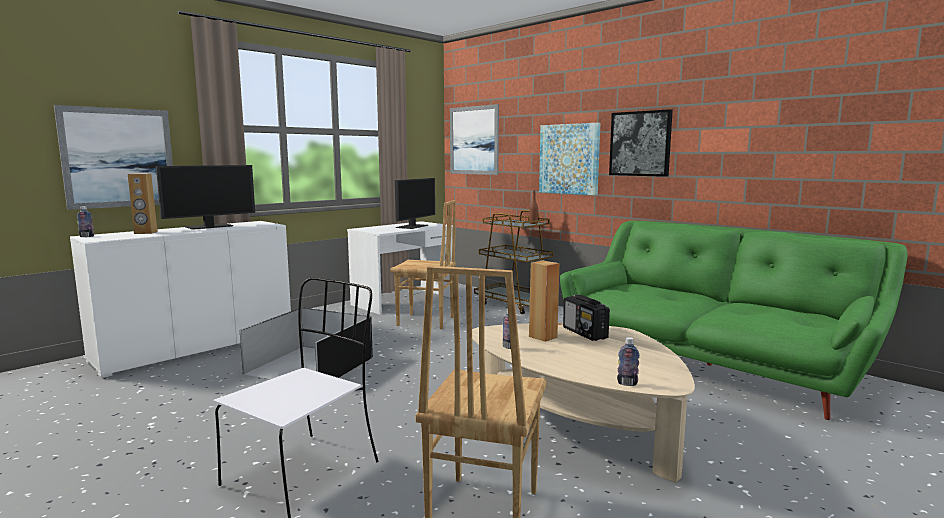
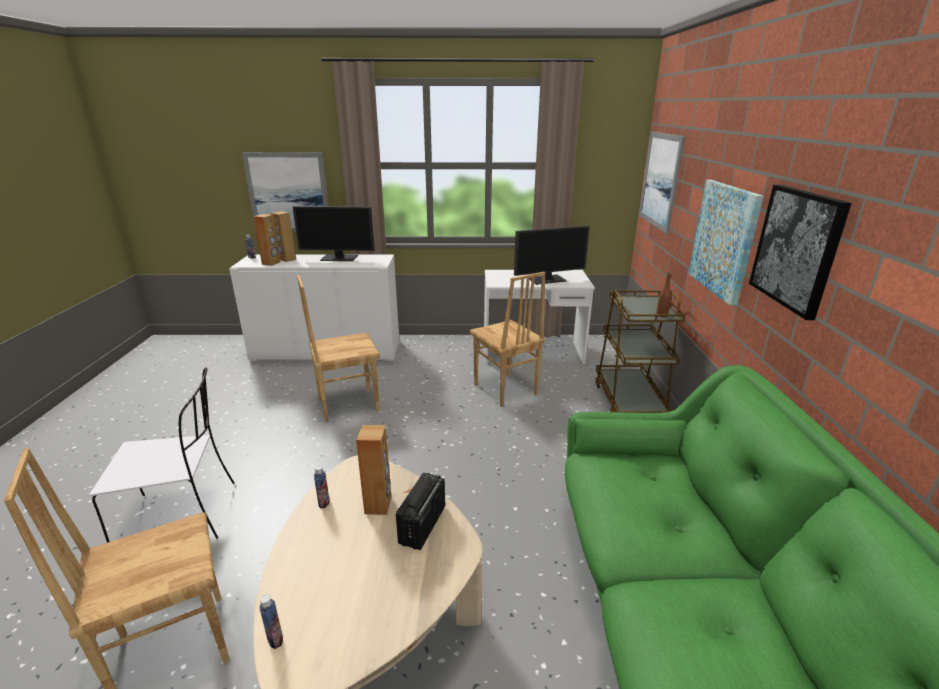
camera: 45 degrees right, 15 degrees up
(135, 235) = (271, 263): none -> brown speaker
(309, 365) = (347, 404): black storage box -> brown chair

